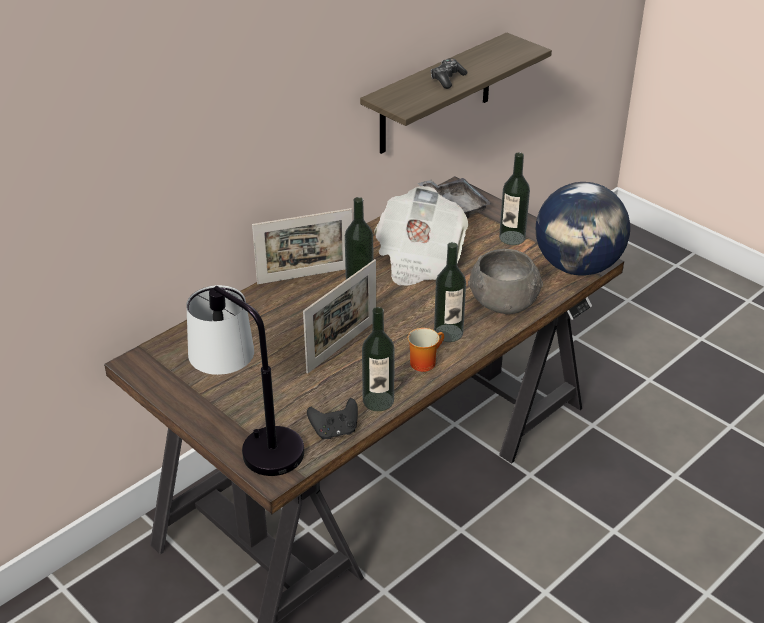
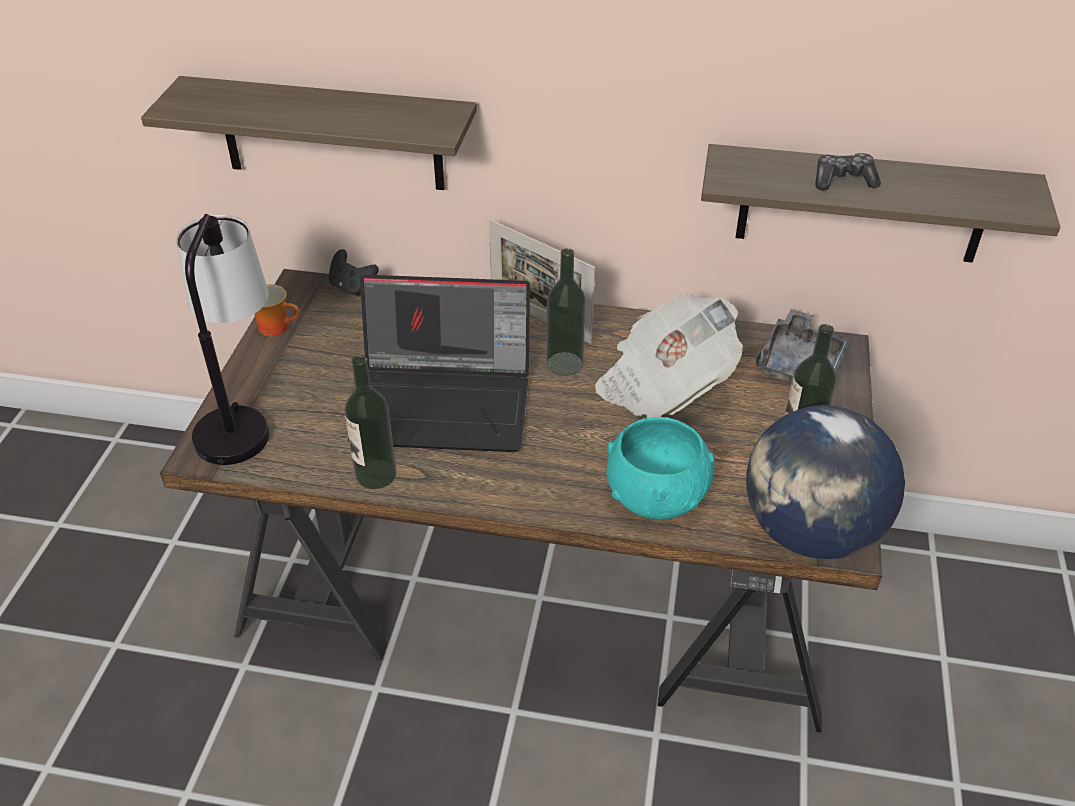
camera: 55 degrees right, 5 degrees up
(129, 223) = (331, 134): none -> shelf
(334, 431) = (300, 465): black game controller -> black game controller (352, 287)
(342, 346) = (446, 402): picture frame -> laptop
(423, 361) = (476, 478): mug -> mug (278, 326)
(448, 333) = (548, 474): bottle -> none
(503, 302) = (657, 495): grey bowl -> turquoise bowl

